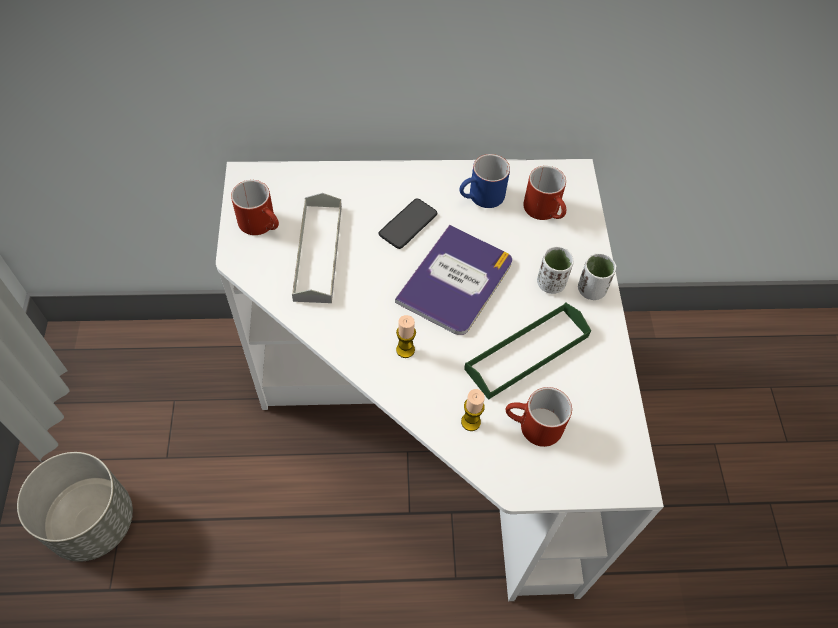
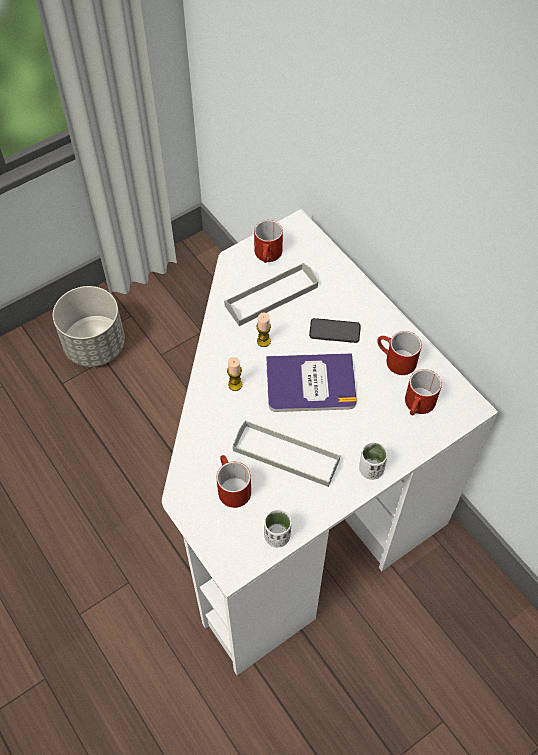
camera: 60 degrees right, 0 degrees up
(470, 422) = (209, 449): candle -> candle (263, 341)
(481, 198) = (395, 361): blue mug -> red mug
(527, 352) = (286, 455): green tray -> grey tray
(551, 283) = (355, 441): white cup -> white cup (277, 536)

